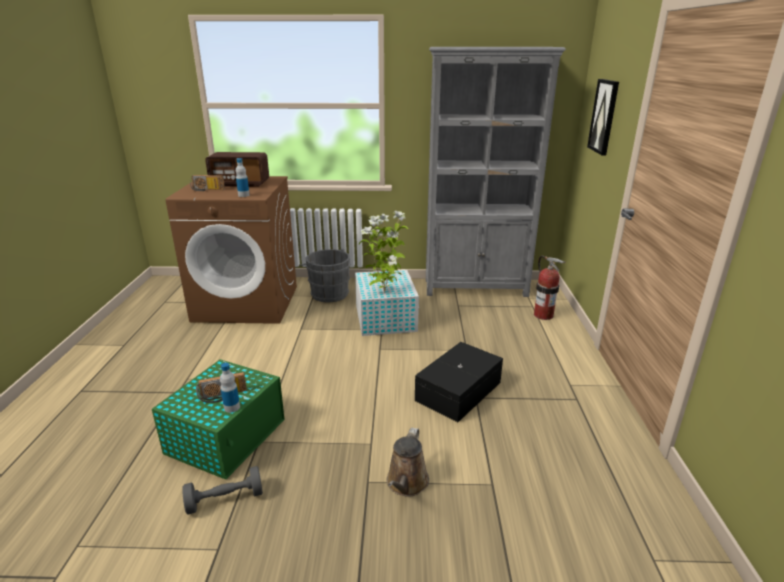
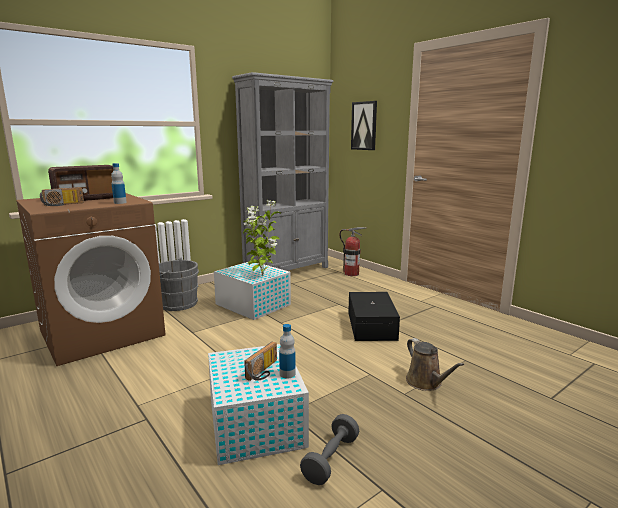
camera: 40 degrees left, 10 degrees down
(227, 435) = (256, 422): green storage box -> white storage box

